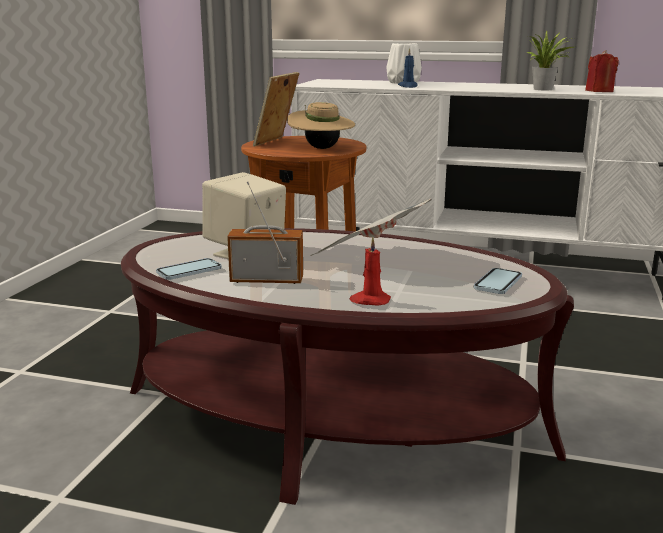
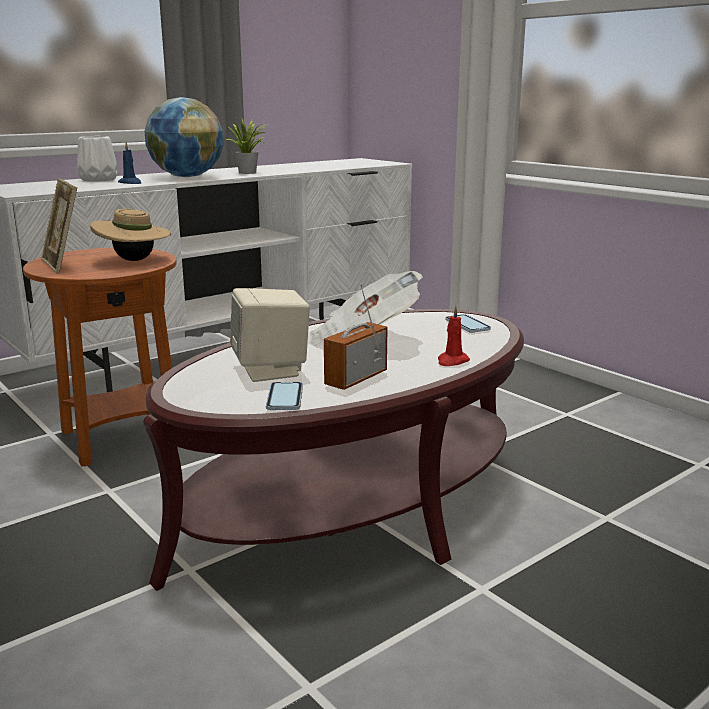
camera: 55 degrees left, 0 degrees up
(472, 87) = (186, 177): none -> globe
(599, 91) = (291, 170): red candle -> none

